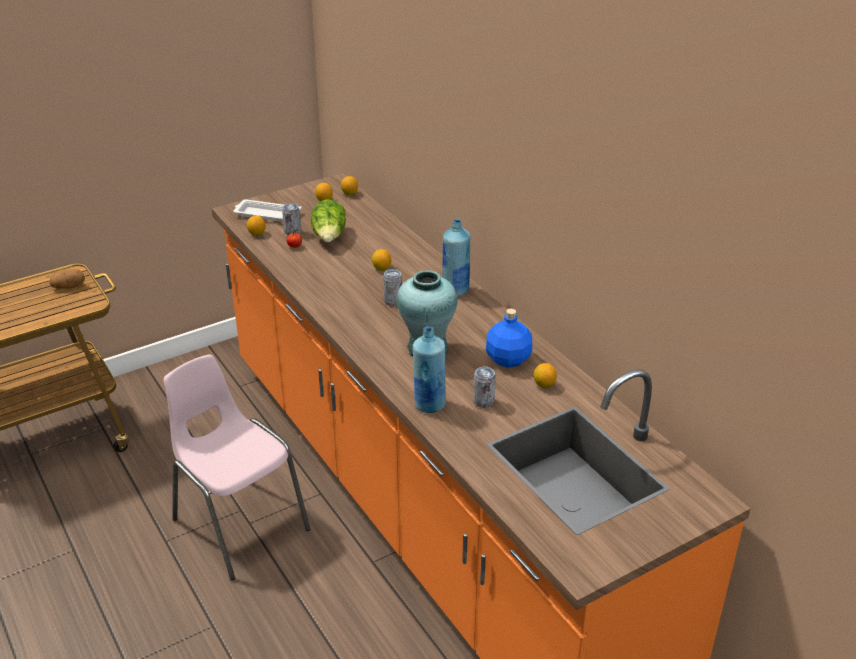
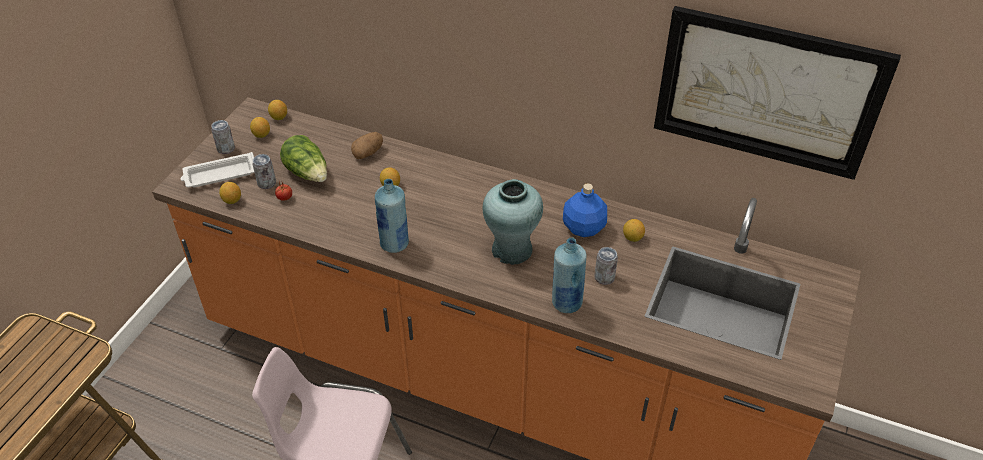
camera: 35 degrees left, 10 degrees up
(69, 286) = (40, 346): potato -> potato (368, 153)
(393, 301) = (434, 215): can -> can (226, 149)
(455, 290) = (476, 179): blue bottle -> blue bottle (394, 244)
(677, 255) = (767, 92): none -> picture

